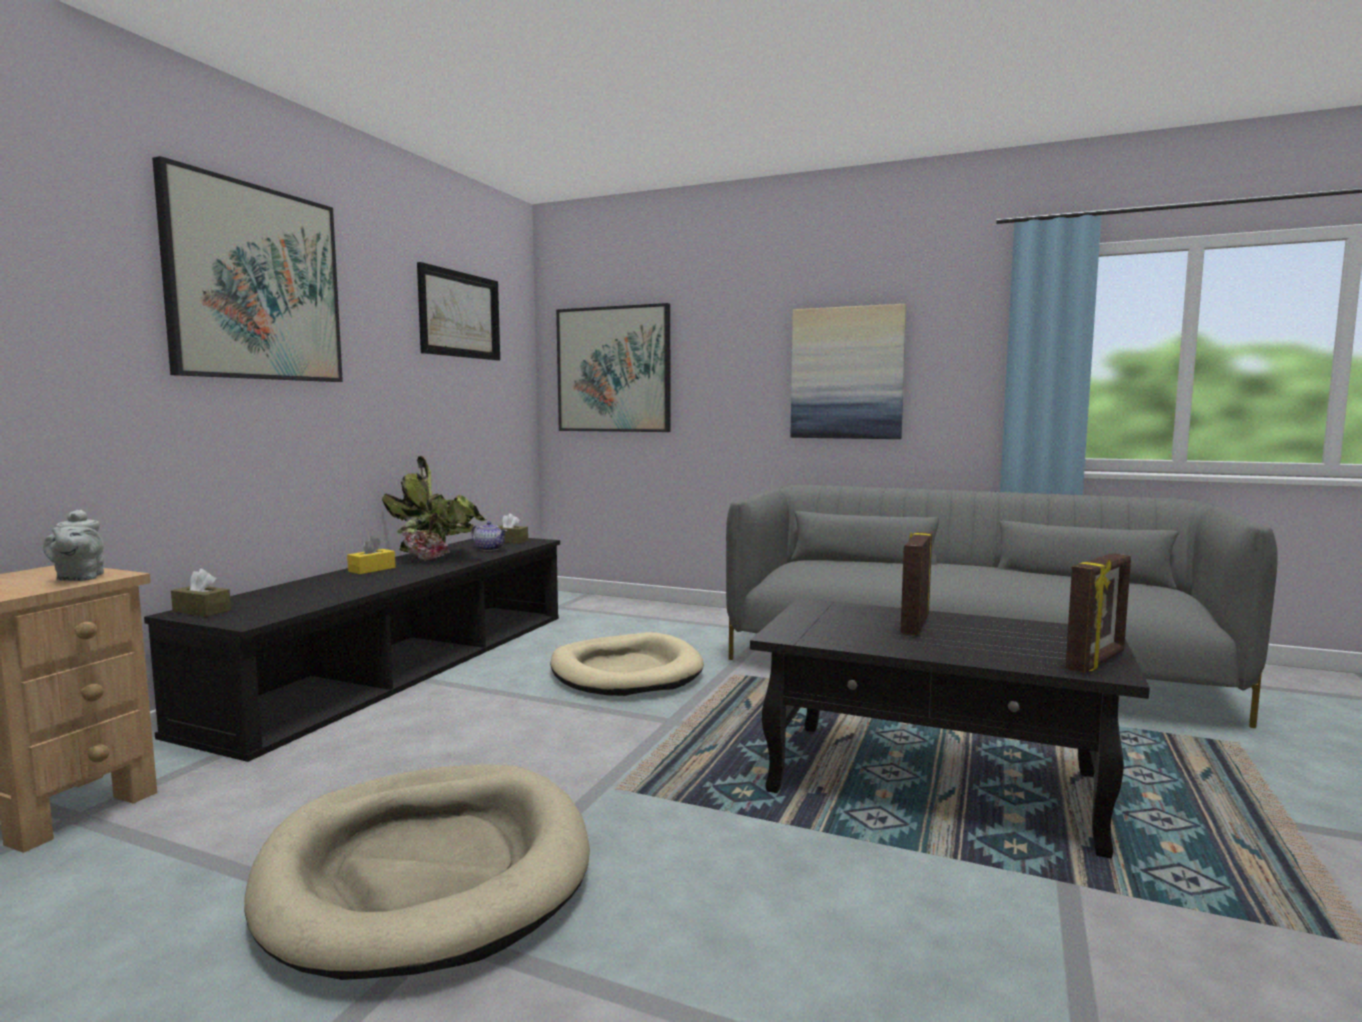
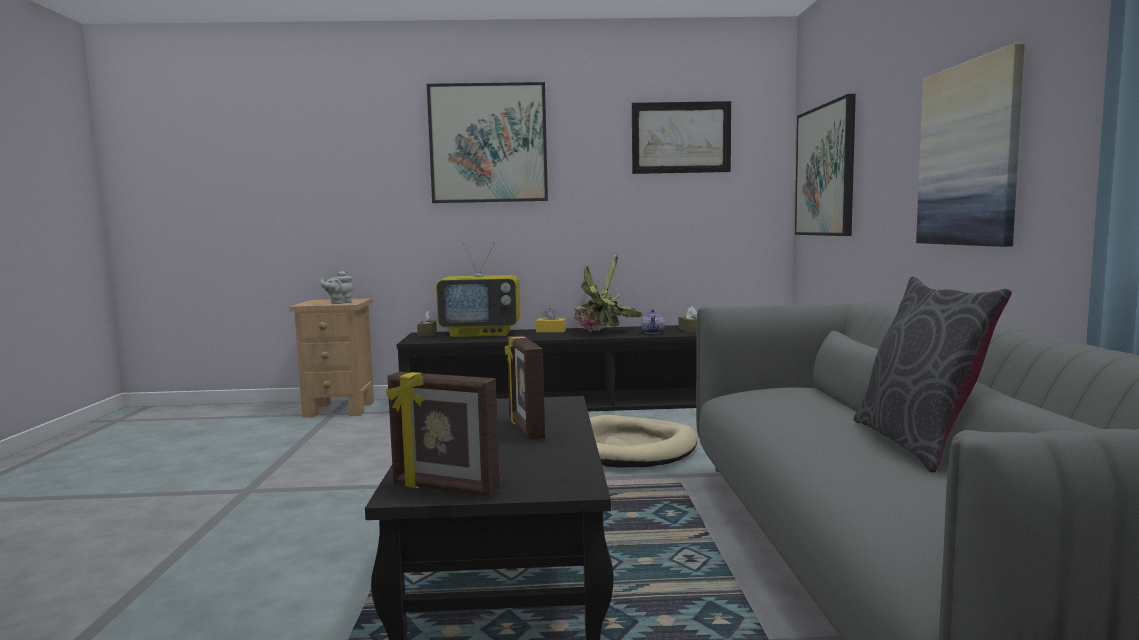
camera: 65 degrees right, 0 degrees up
(293, 591) = (481, 333): none -> television
(427, 871) = (303, 474): beige dog bed -> none
(914, 624) = (525, 429): picture frame -> picture frame turned 105 degrees counterclockwise
(995, 568) = (918, 443): none -> grey pillow

